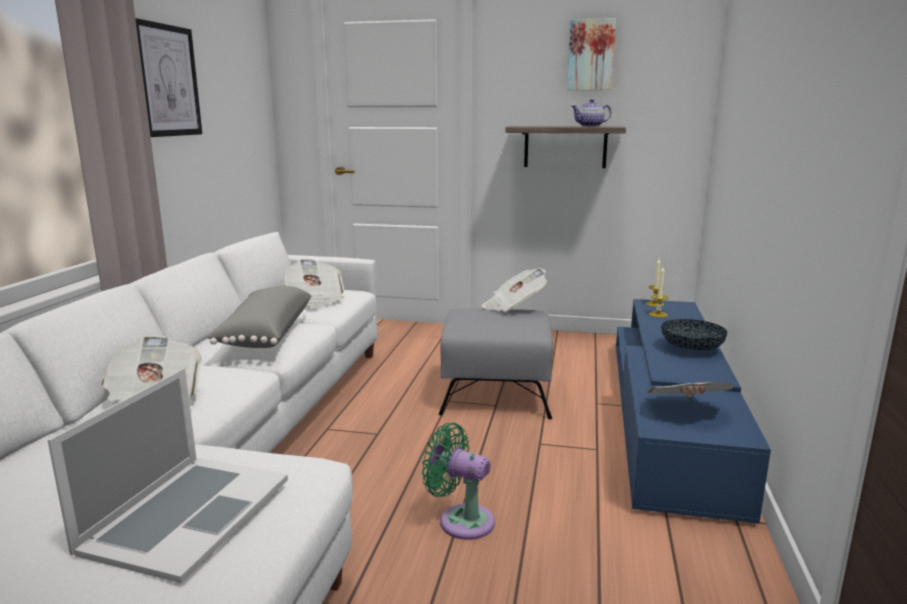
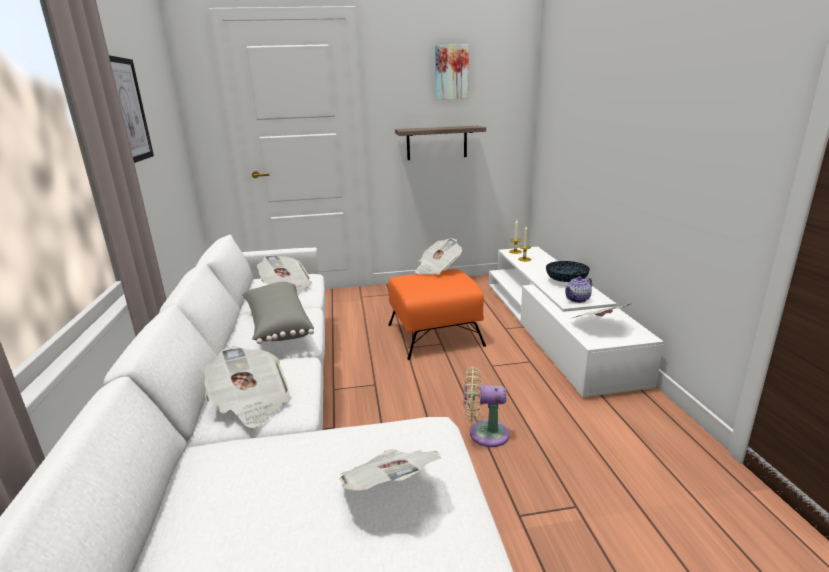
camera: 20 degrees left, 5 degrees up
(186, 513) = (390, 488): laptop -> newspaper
(461, 520) = (484, 433): green fan -> beige fan
(496, 393) = (435, 335): grey ottoman -> orange ottoman
(590, 126) = (457, 127): teapot -> teapot (577, 299)
(667, 414) = (553, 327): blue tv stand -> white tv stand

